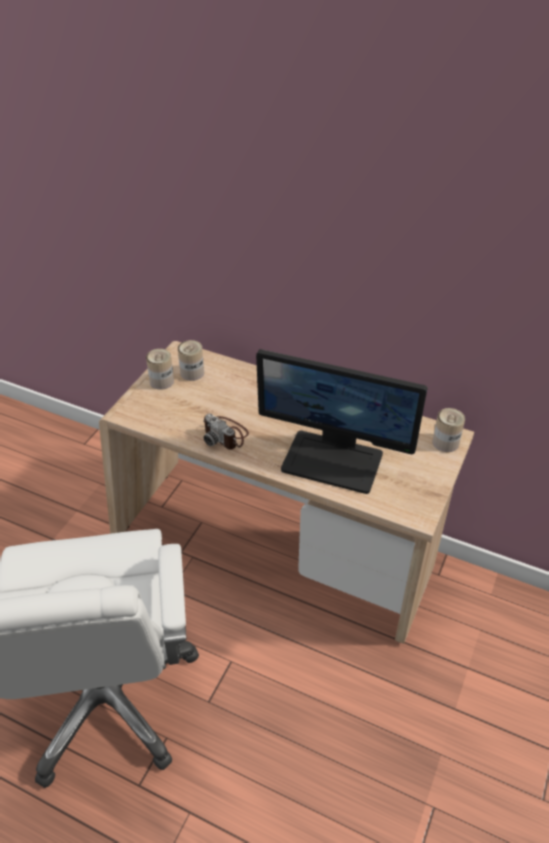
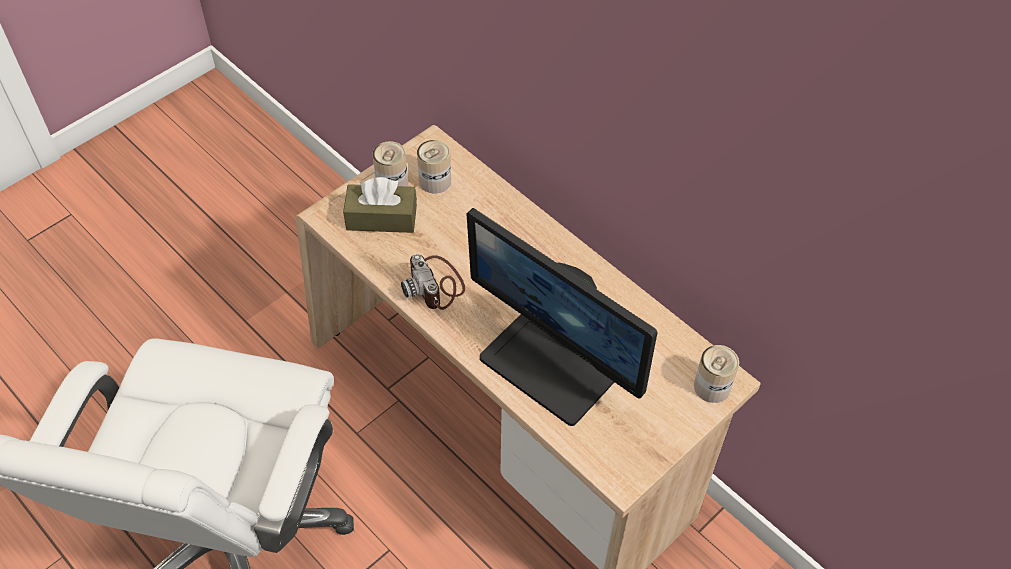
camera: 20 degrees right, 10 degrees up
(165, 404) = (381, 218): none -> brown tissue box

